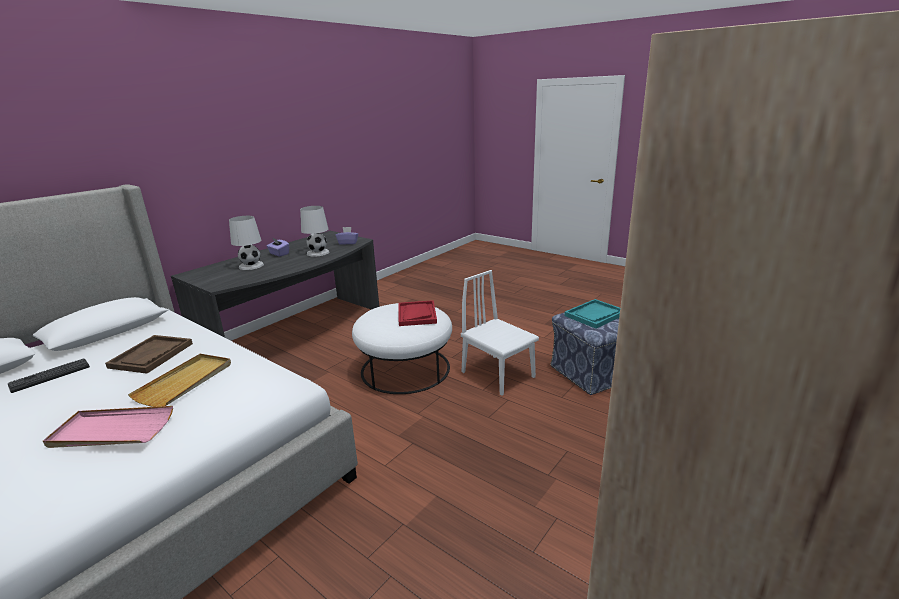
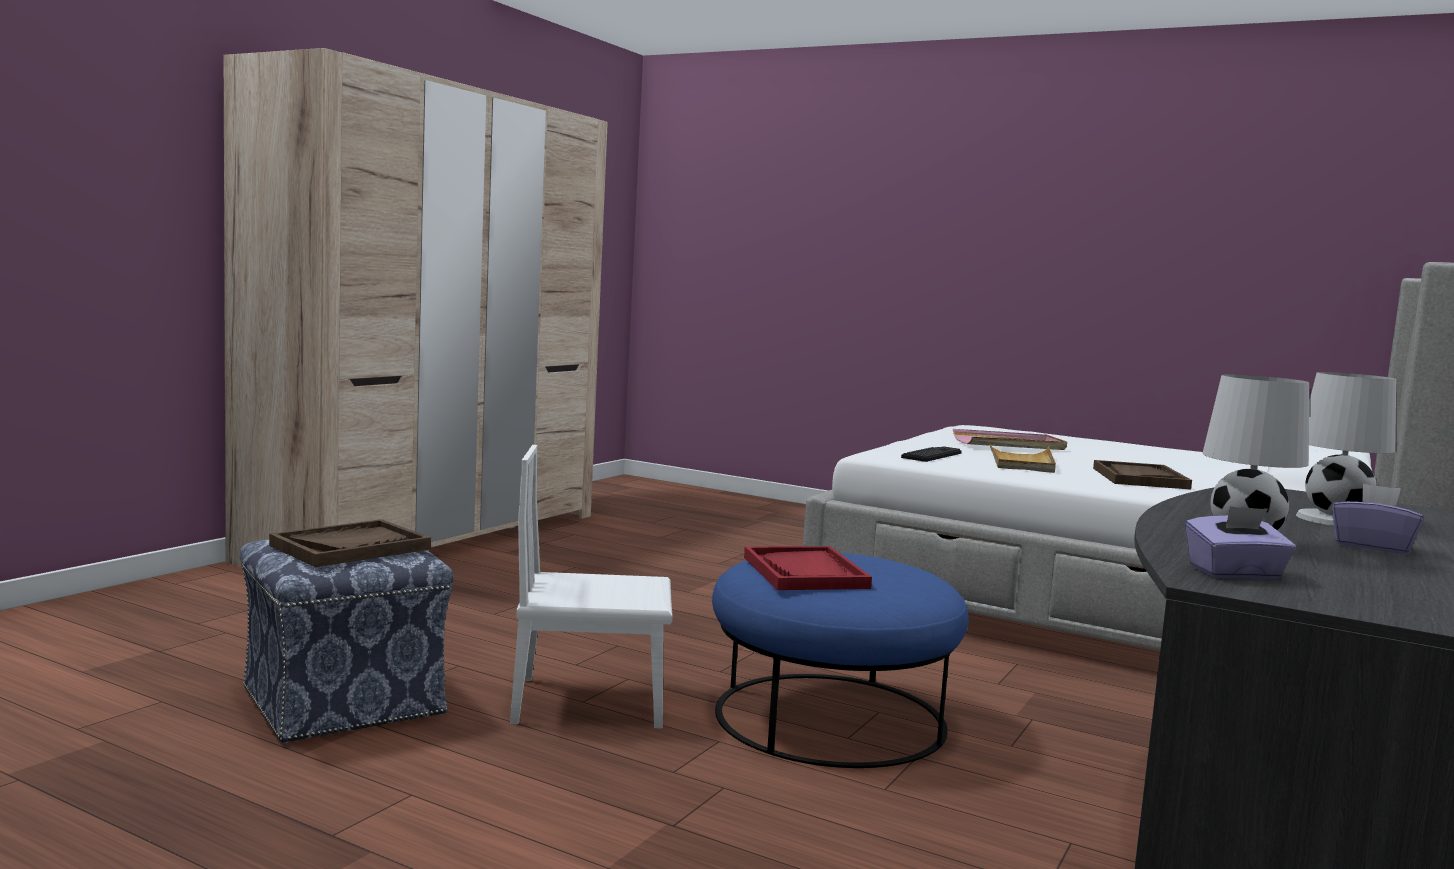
camera: 170 degrees right, 15 degrees down
(50, 376) = (1217, 473): keyboard -> keyboard (931, 455)
(405, 368) = (830, 717): white ottoman -> blue ottoman
(498, 374) = (590, 702): white chair -> white chair turned 135 degrees clockwise
(595, 315) = (351, 547): turquoise tray -> brown tray

